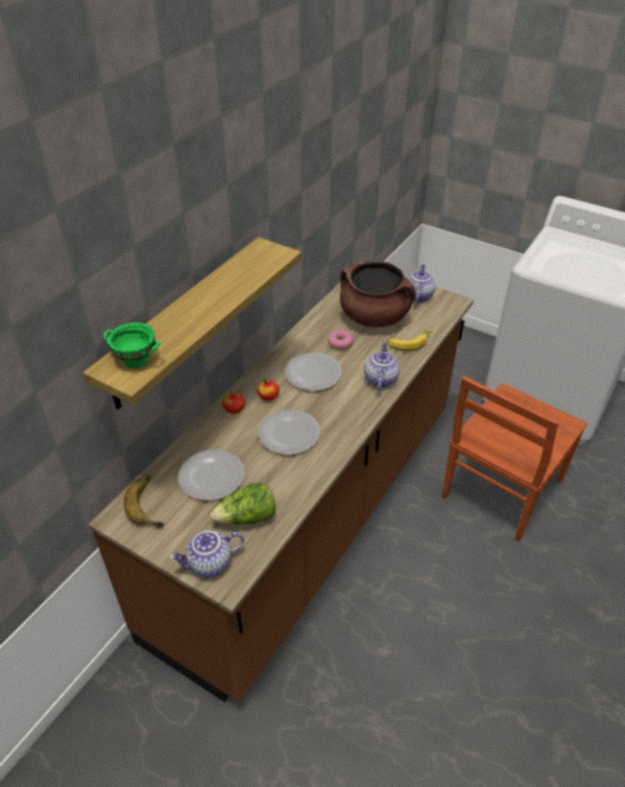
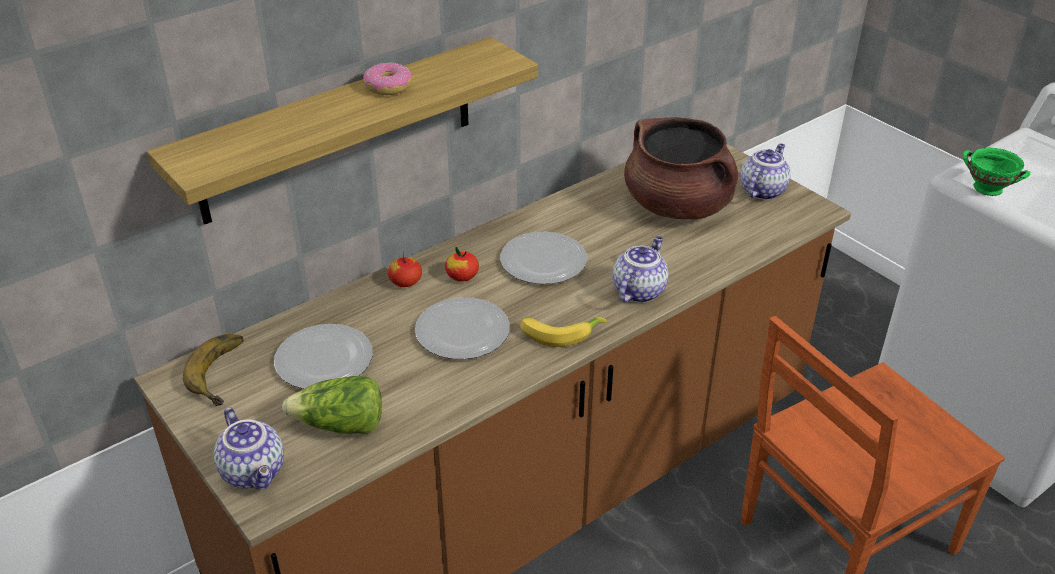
camera: 20 degrees right, 5 degrees down
(135, 359) = (221, 149): green bowl -> green bowl (987, 187)
(210, 564) = (255, 471): teapot -> teapot turned 120 degrees counterclockwise
(340, 343) = (605, 230): donut -> donut (388, 87)
(409, 343) = (711, 251): banana -> banana (560, 333)

